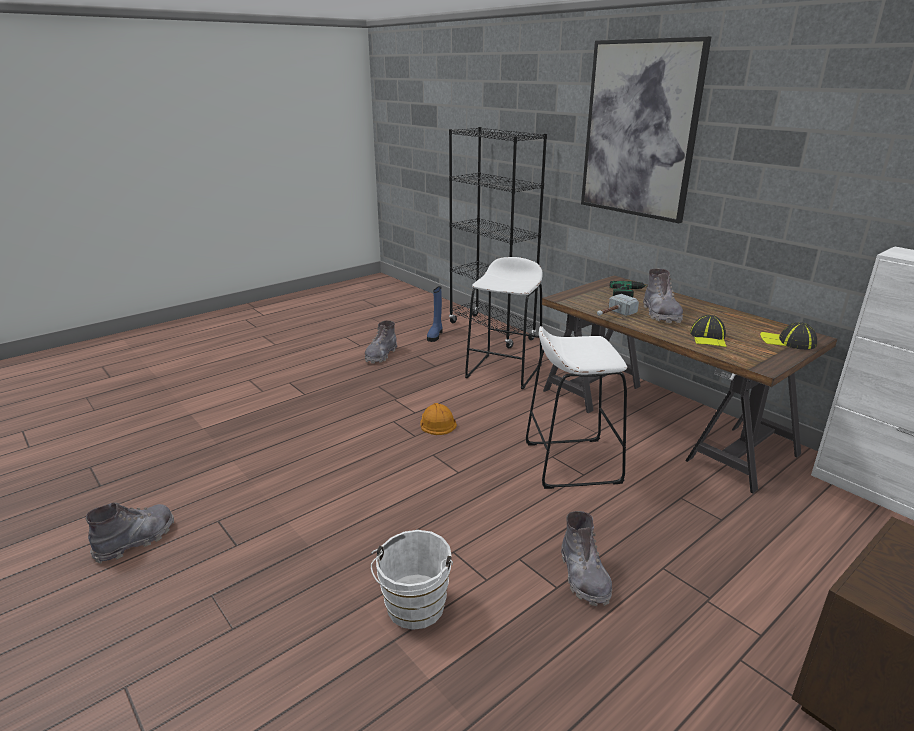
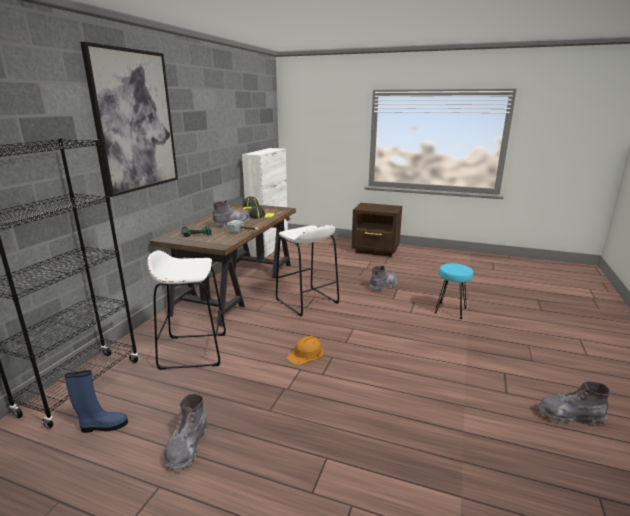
camera: 120 degrees left, 5 degrees down
(381, 355) = (187, 447): grey boot -> grey boot turned 105 degrees clockwise
(413, 610) = (451, 310): white bucket -> turquoise stool

